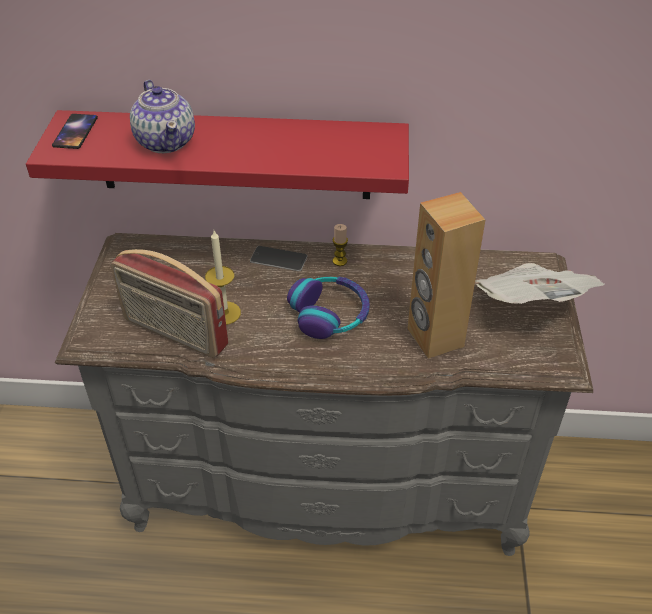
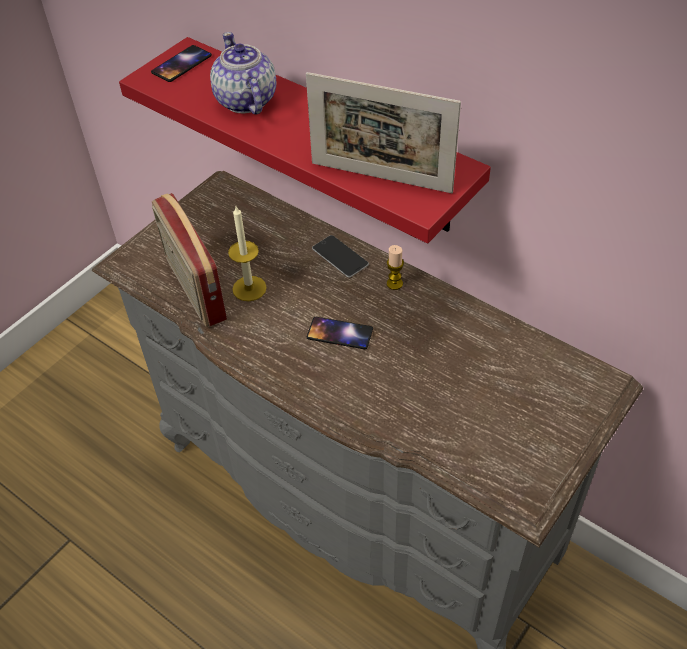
camera: 35 degrees right, 5 degrees up
(166, 141) = (245, 101): teapot -> teapot turned 150 degrees clockwise
(330, 314) = (339, 333): headphones -> phone
(337, 157) = (381, 177): none -> picture frame
(434, 338) = (417, 405): brown speaker -> none
(530, 305) = (548, 421): newspaper -> none

